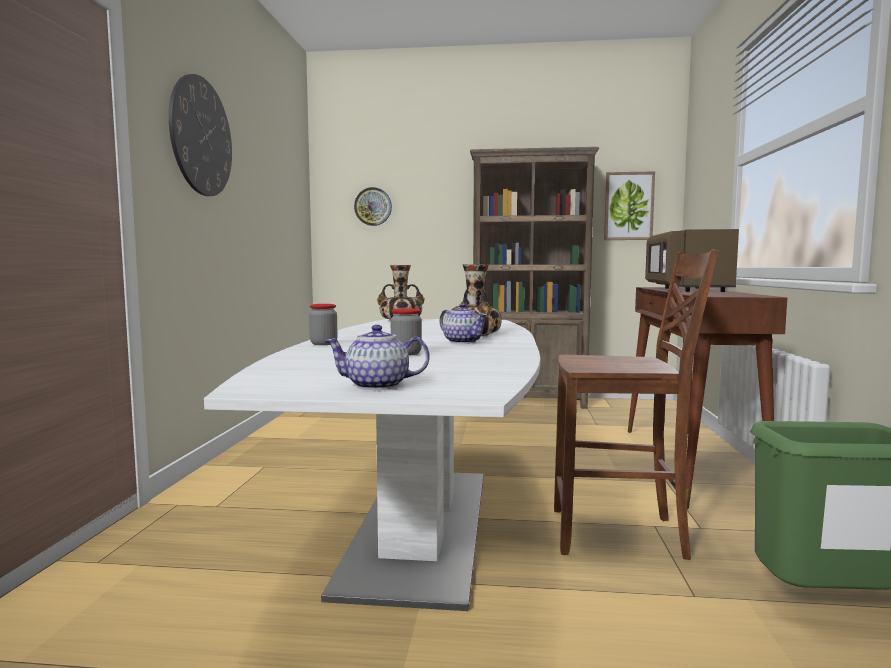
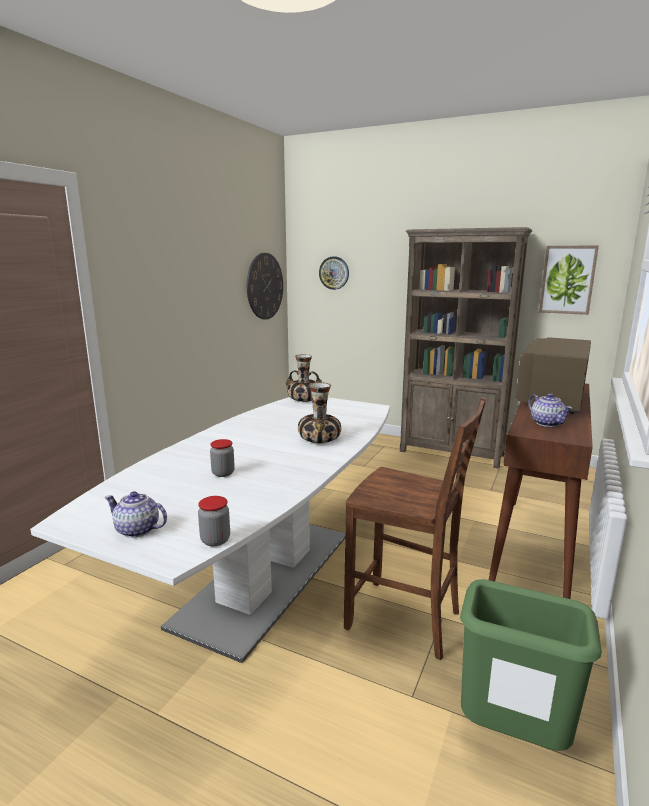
camera: 20 degrees right, 10 degrees up
(201, 137) = (161, 252): wall clock -> wall clock (265, 286)
(323, 344) = (193, 445): jar -> jar (215, 540)
(462, 342) = (291, 454): teapot -> teapot (547, 423)

